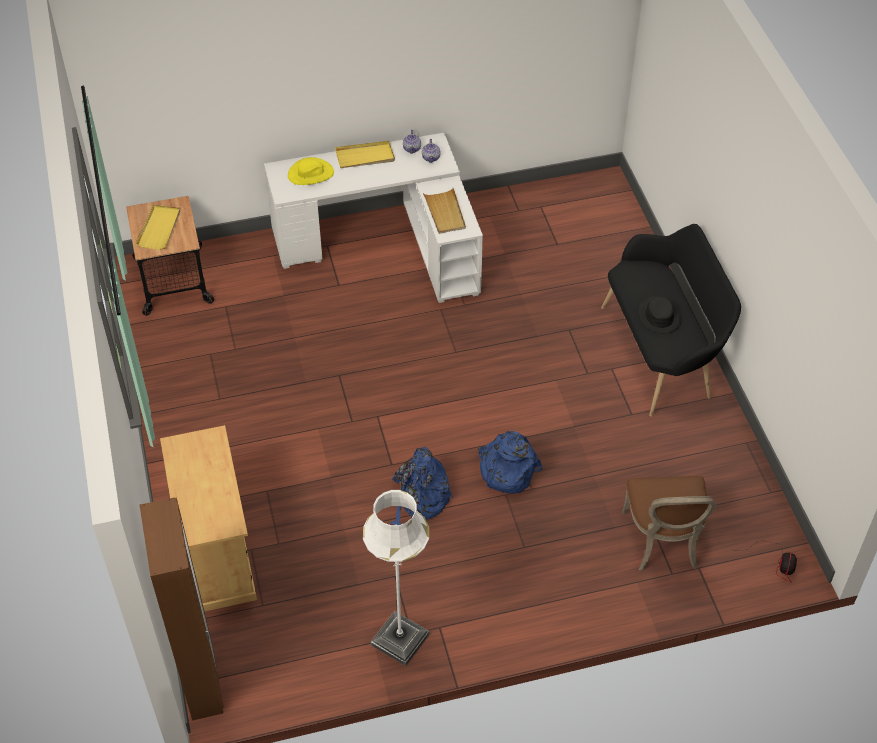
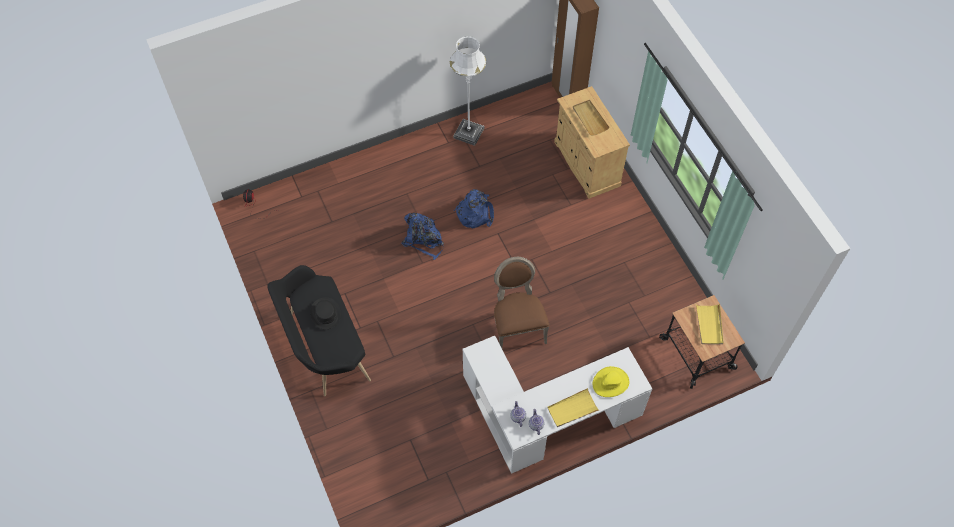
camera: 170 degrees right, 10 degrees up
(445, 213) = (495, 366): beige tray -> beige tray (590, 118)
(663, 542) = (322, 208): brown chair -> brown chair (517, 326)

